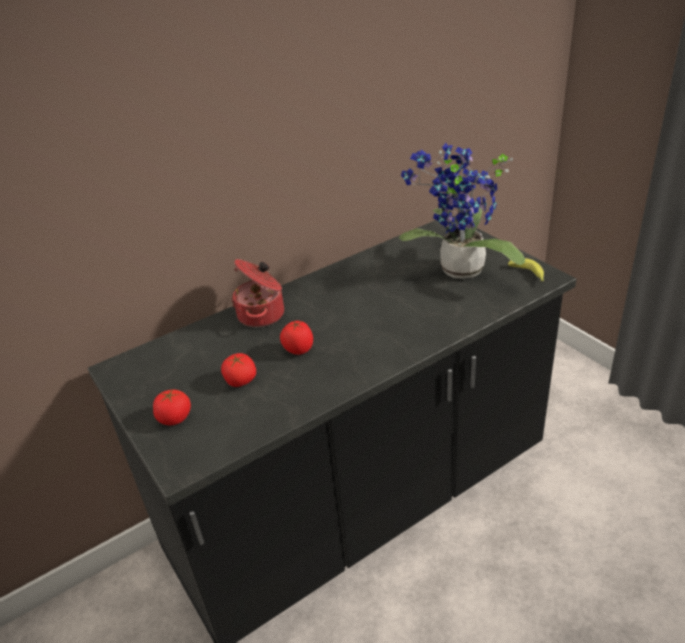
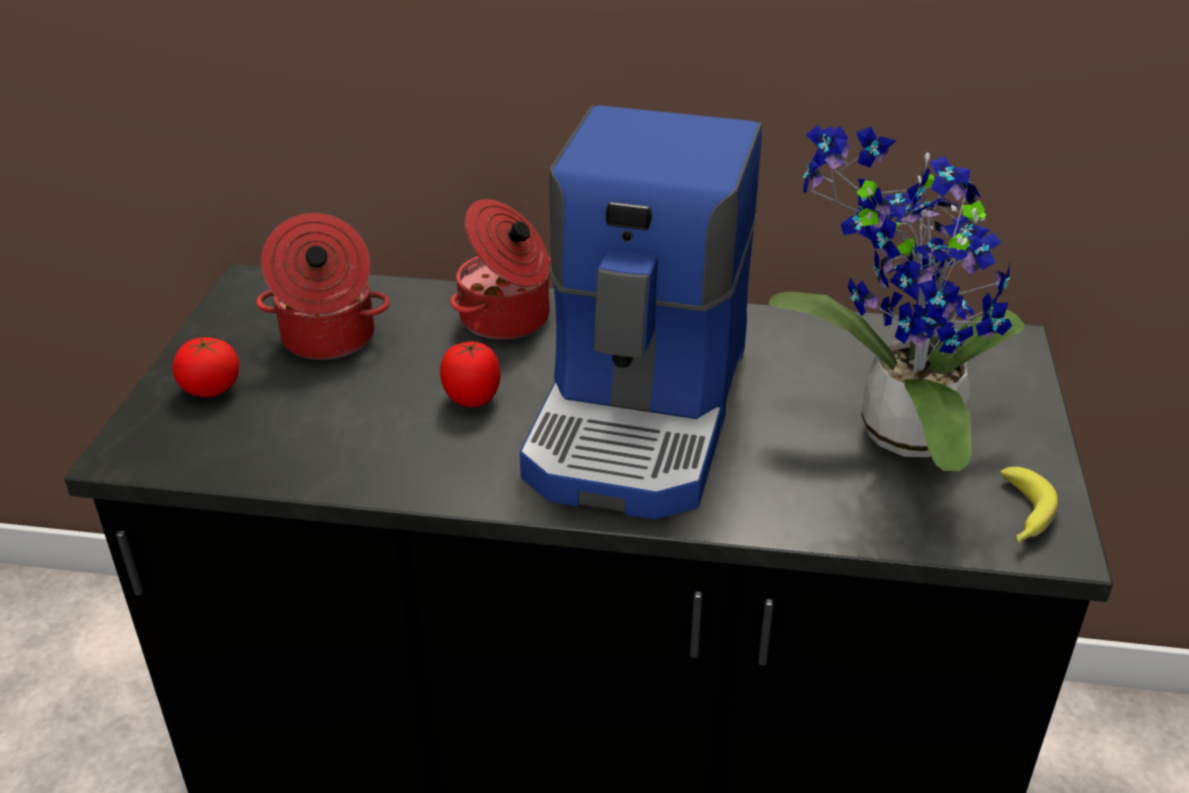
camera: 40 degrees right, 0 degrees up
(196, 367) = (328, 339): none -> cooking pot
(240, 381) = (344, 392): tomato -> none
(370, 316) = (643, 414): none -> coffee machine

